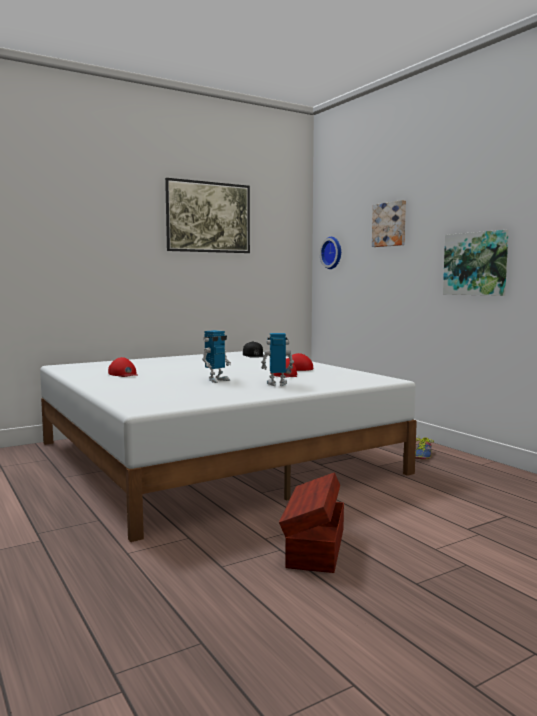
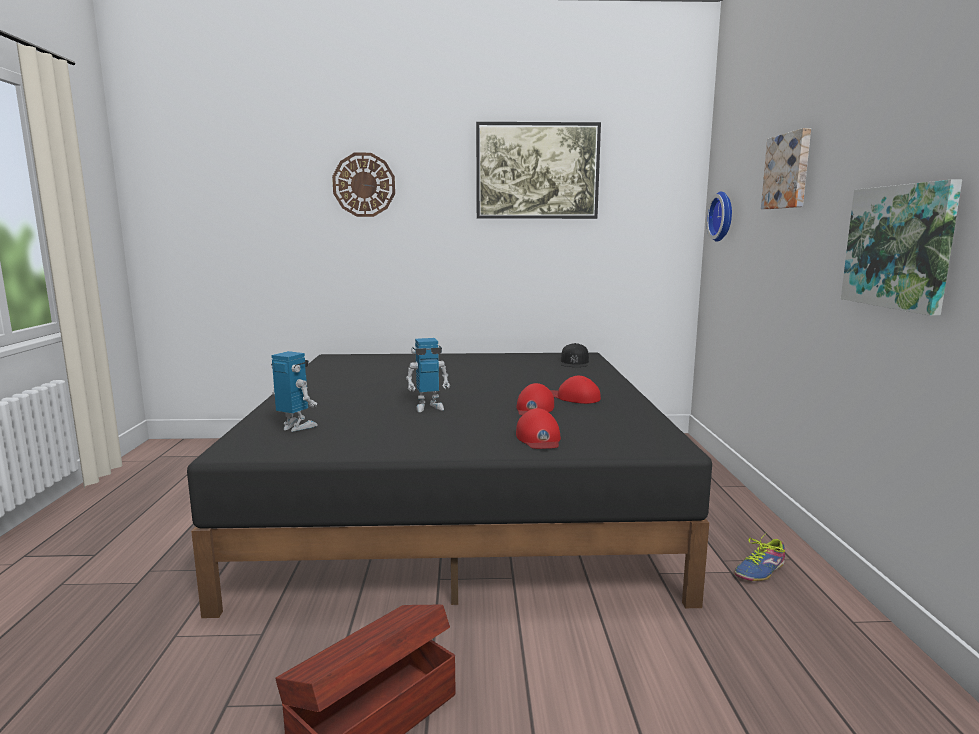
camera: 30 degrees right, 5 degrees up
(78, 221) = (364, 185): none -> wall clock
(123, 374) = (358, 379): red cap -> red cap (539, 438)
(214, 457) = (459, 499): white bed -> black bed
(277, 384) = (483, 429): toy robot -> toy robot (296, 427)

